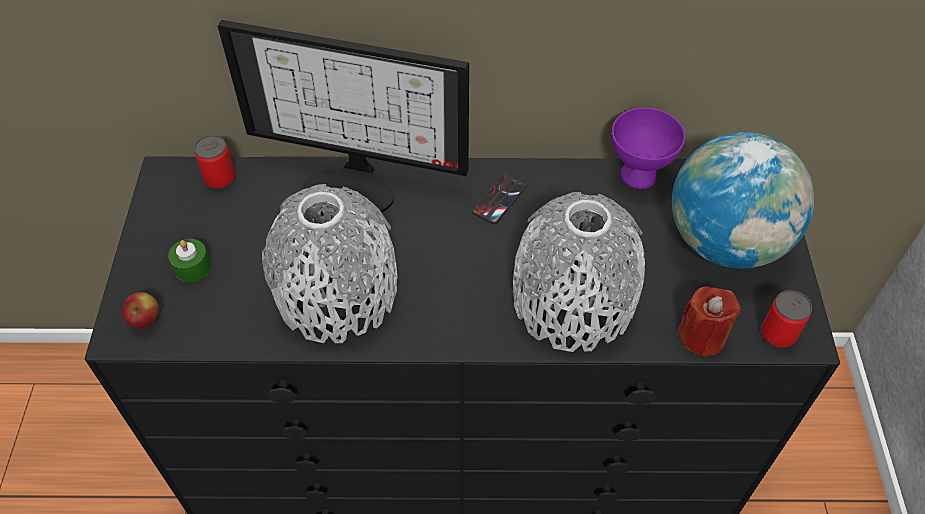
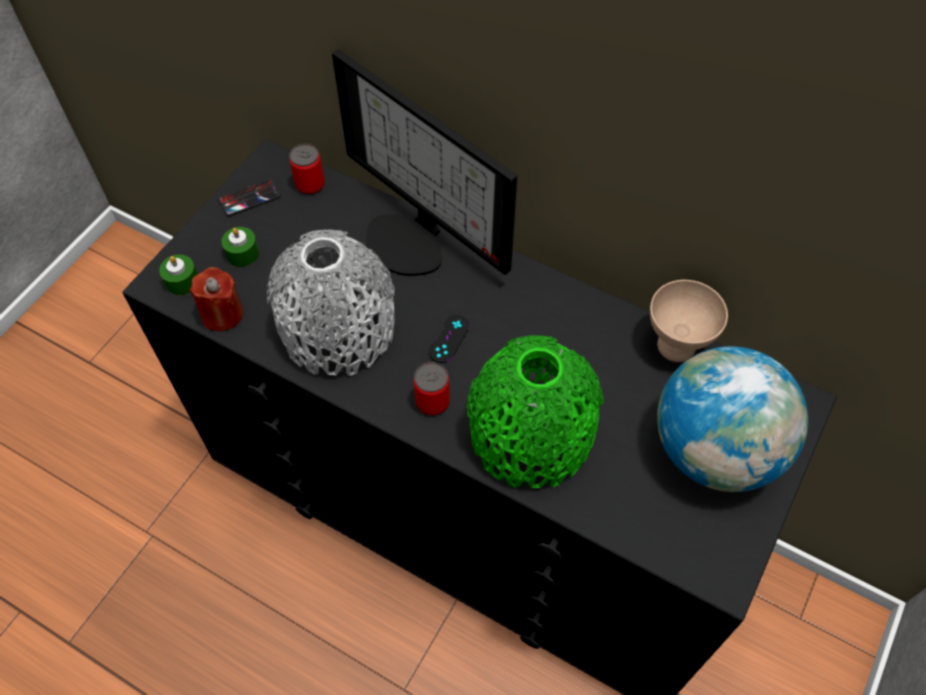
camera: 30 degrees right, 5 degrees up
(145, 320) = (182, 281): apple -> green candle
(445, 255) = (449, 339): none -> black game controller
(499, 199) = (530, 309): phone -> phone (250, 198)
(573, 301) = (530, 435): grey vase -> green vase
(639, 176) = (676, 347): purple bowl -> beige bowl
(702, 336) = (626, 526): red candle -> red candle (222, 314)
(778, 334) = (700, 562): can -> can (432, 402)

